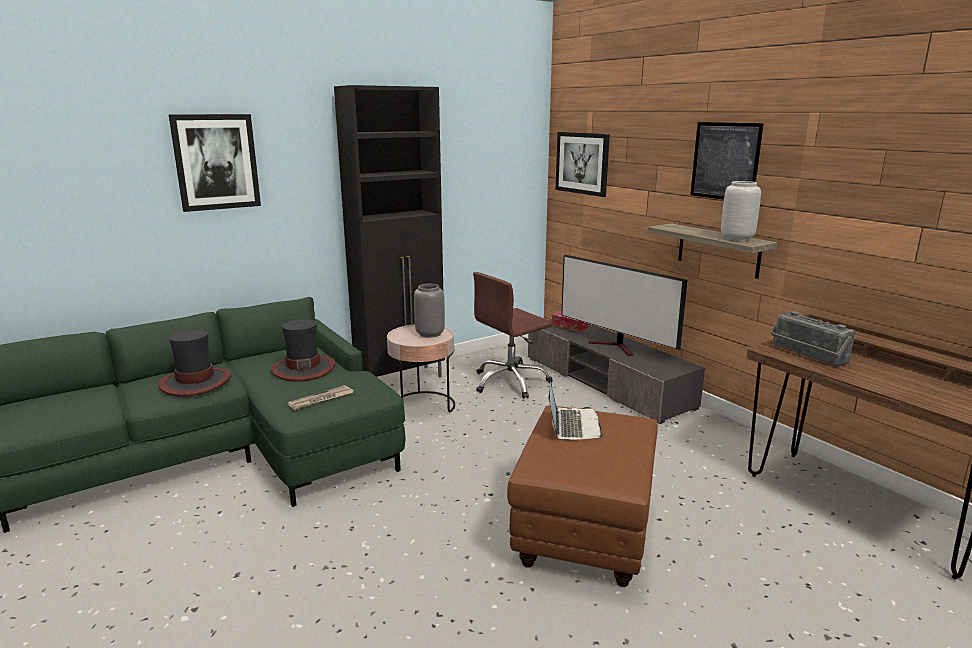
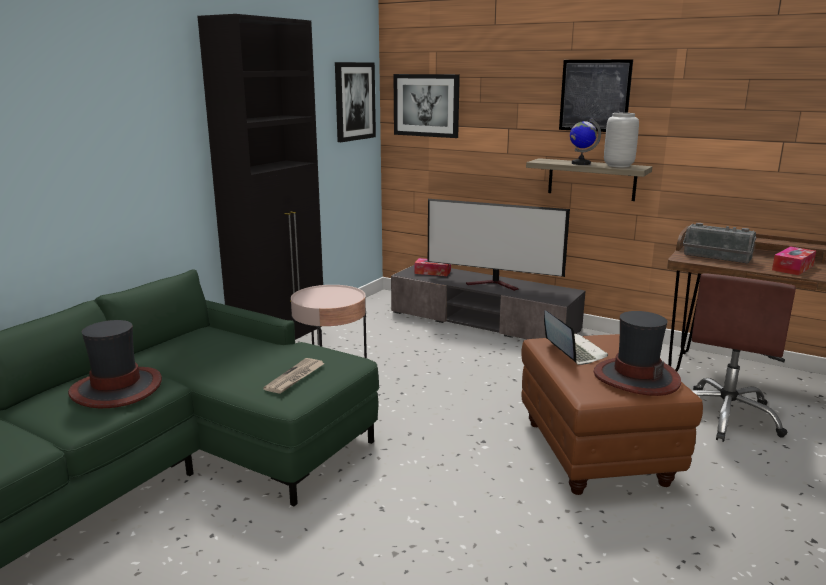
camera: 25 degrees left, 0 degrees up
(216, 162) = (74, 107): picture -> picture (354, 101)
(303, 369) = (231, 351): hat -> hat (635, 377)
(430, 334) = (336, 294): grey vase -> none
(511, 382) = (397, 337): brown office chair -> brown office chair (725, 416)
(700, 233) = (580, 163): none -> globe
(890, 380) = (792, 268): none -> tissue box

